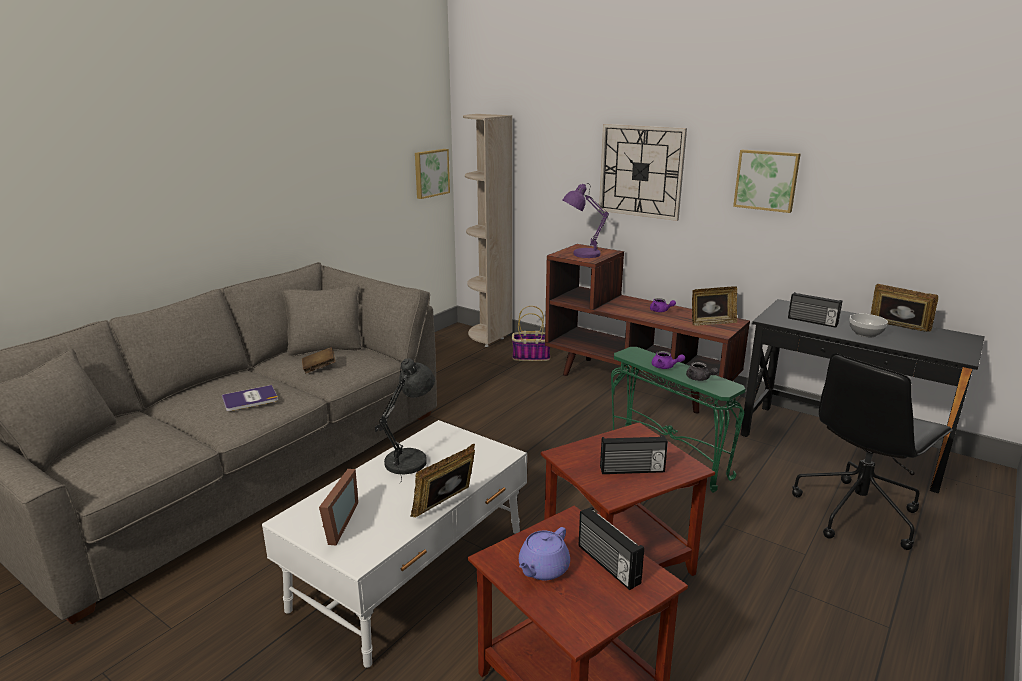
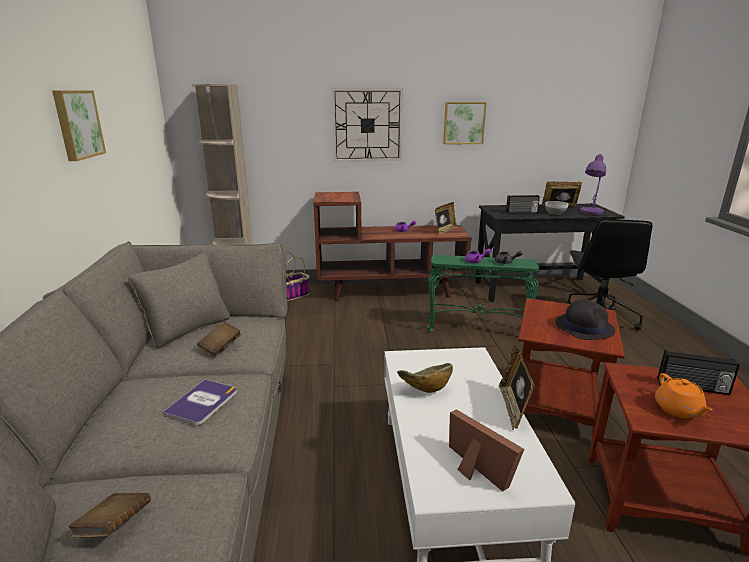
camera: 40 degrees left, 0 degrees up
(123, 441) = (115, 526): none -> brown book
(410, 460) = (425, 390): grey table lamp -> bowl
(430, 173) = (158, 145): picture -> picture (77, 124)
(543, 569) = (678, 410): purple teapot -> orange teapot
(583, 255) = (338, 198): purple table lamp -> purple table lamp (590, 212)
(632, 470) = (584, 327): radio -> black hat

